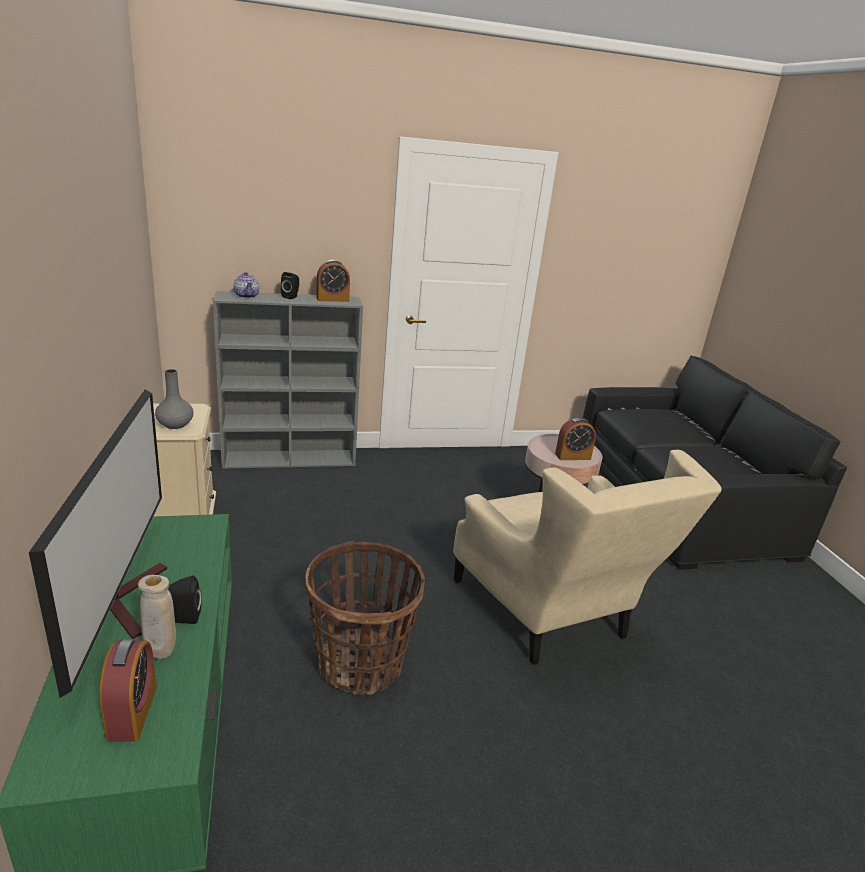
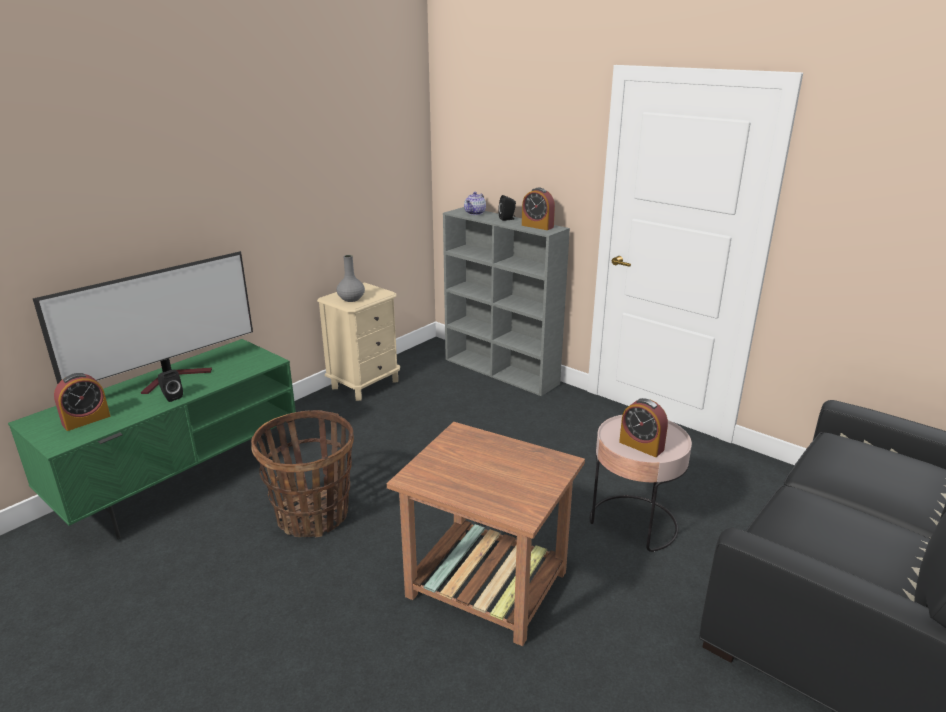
camera: 55 degrees right, 0 degrees up
(161, 653) = (136, 405): beige vase -> none
(551, 616) = (485, 583): beige armchair -> brown side table

